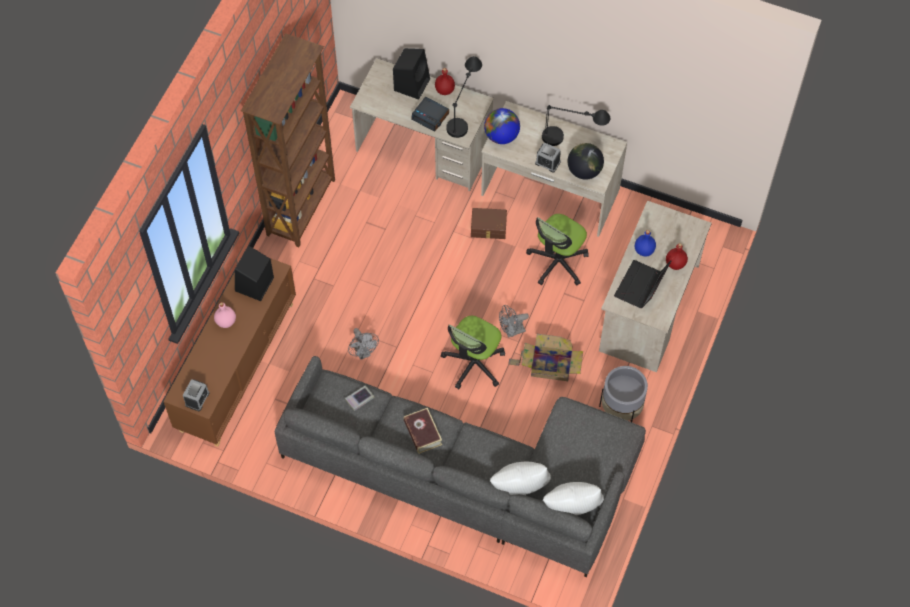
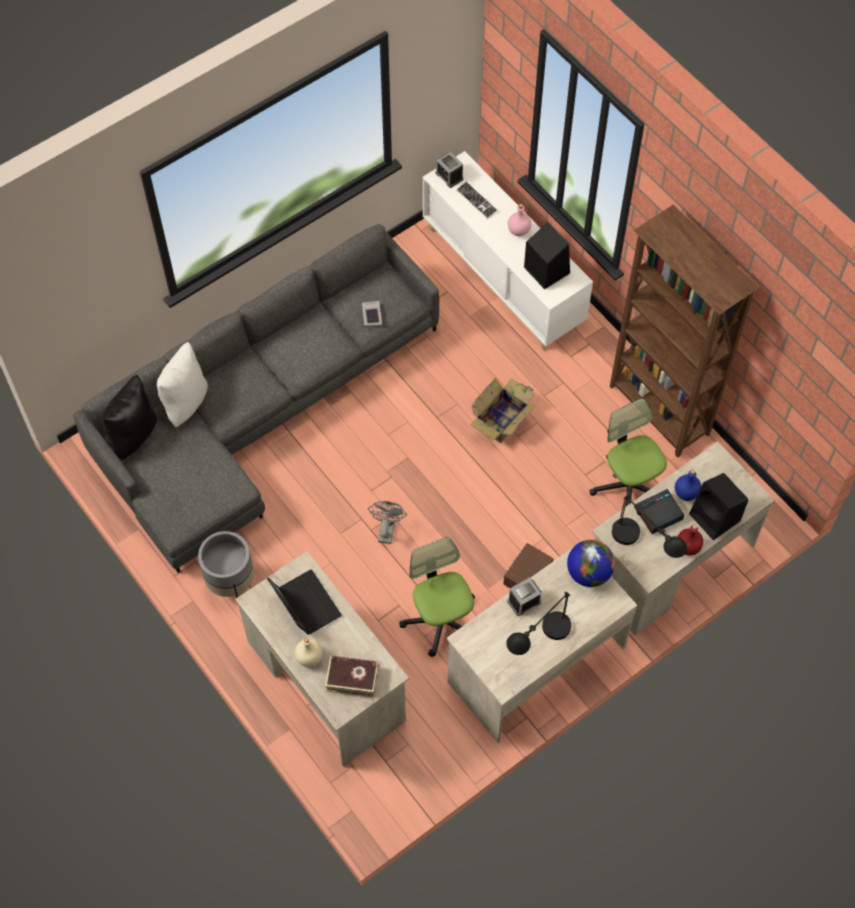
camera: 120 degrees right, 0 degrees up
(212, 366) = (476, 201): none -> keyboard
(237, 366) = (503, 277): brown cabinet -> white cabinet
(363, 353) = (449, 385): grey fan -> none
(422, 433) = (300, 349): book -> book (352, 678)
(473, 364) = (373, 475): office chair -> office chair (628, 485)
(549, 366) = (324, 542): cardboard box -> cardboard box (503, 419)
(572, 510) = (133, 434): white pillow -> black pillow
(584, 171) = (489, 633): globe -> none
(644, 250) = (346, 634): blue bottle -> blue bottle (686, 492)
(675, 263) = (309, 658): red bottle -> beige bottle

